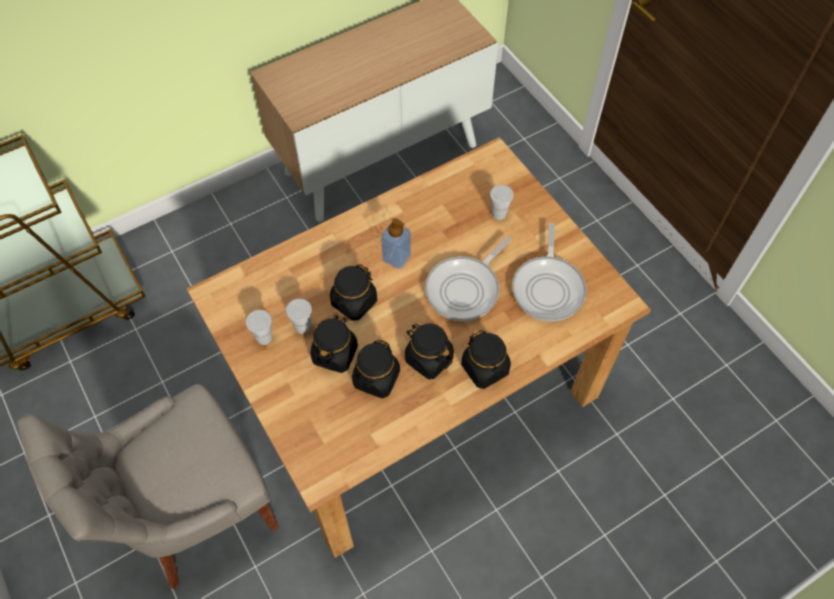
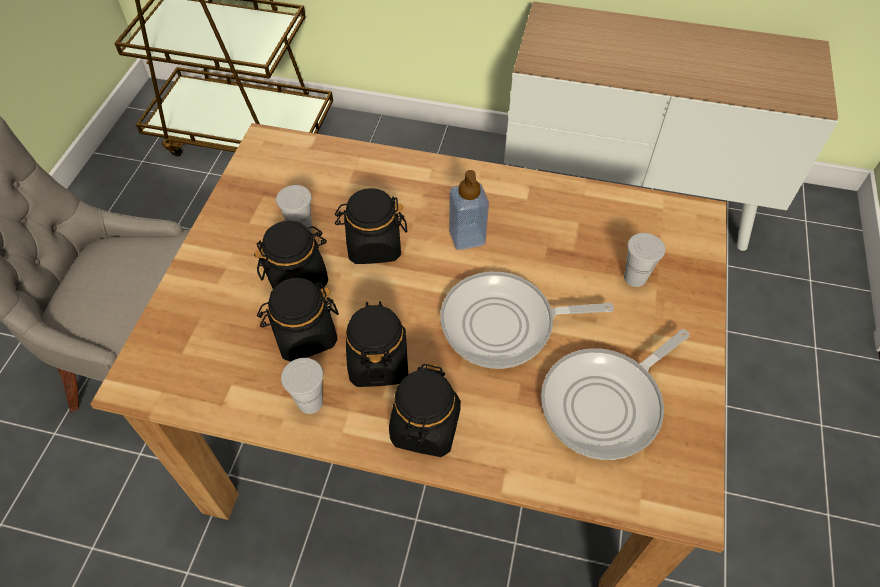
camera: 45 degrees right, 5 degrees down
(264, 337) = (257, 212): white cup -> white cup (310, 402)

